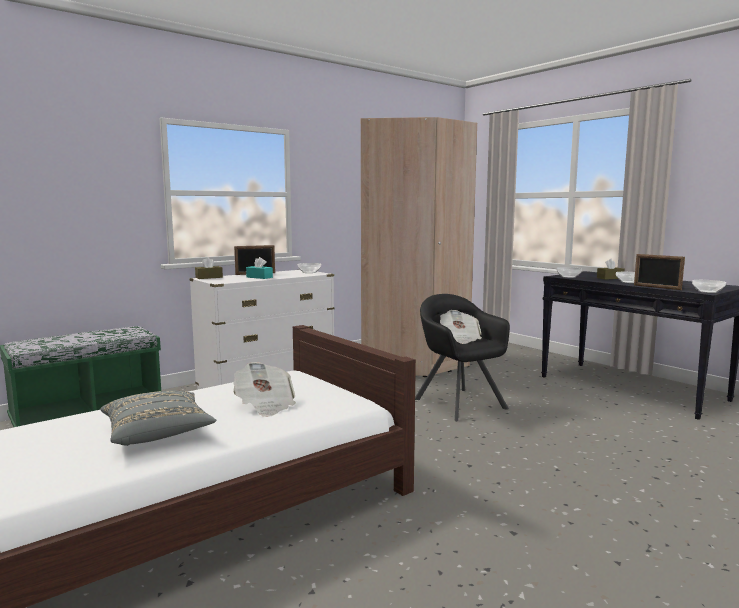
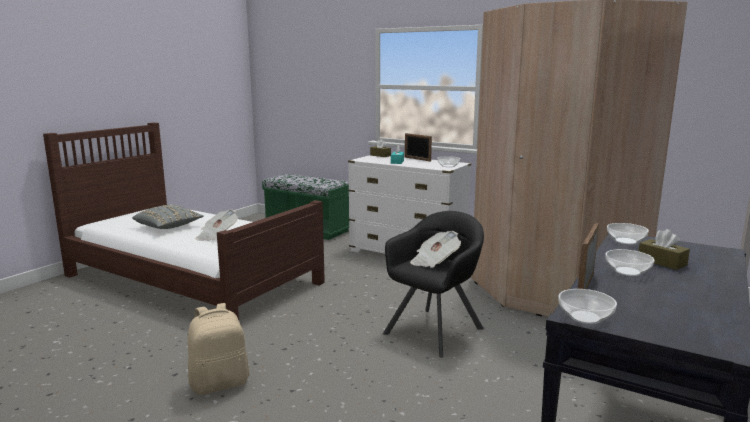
camera: 70 degrees right, 5 degrees up
(539, 504) = (220, 383): none -> beige backpack

